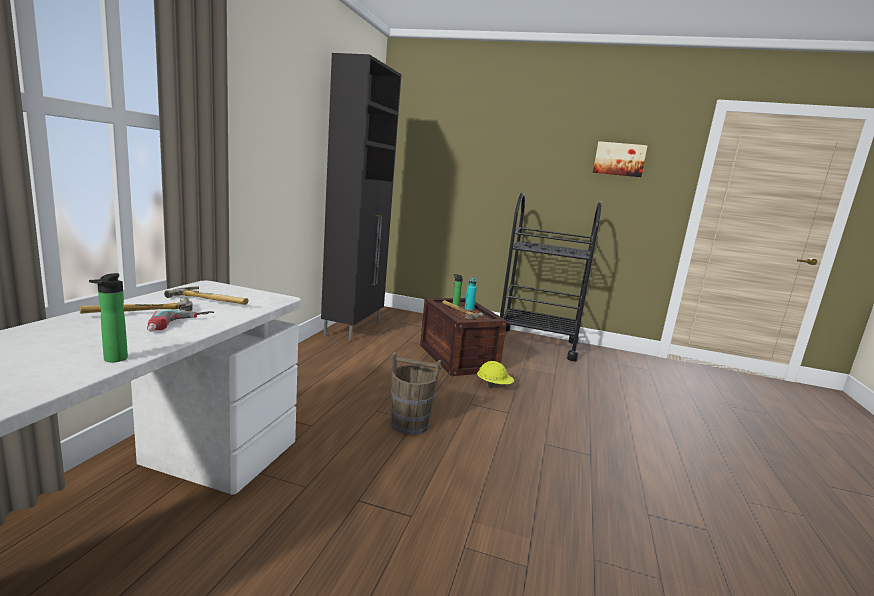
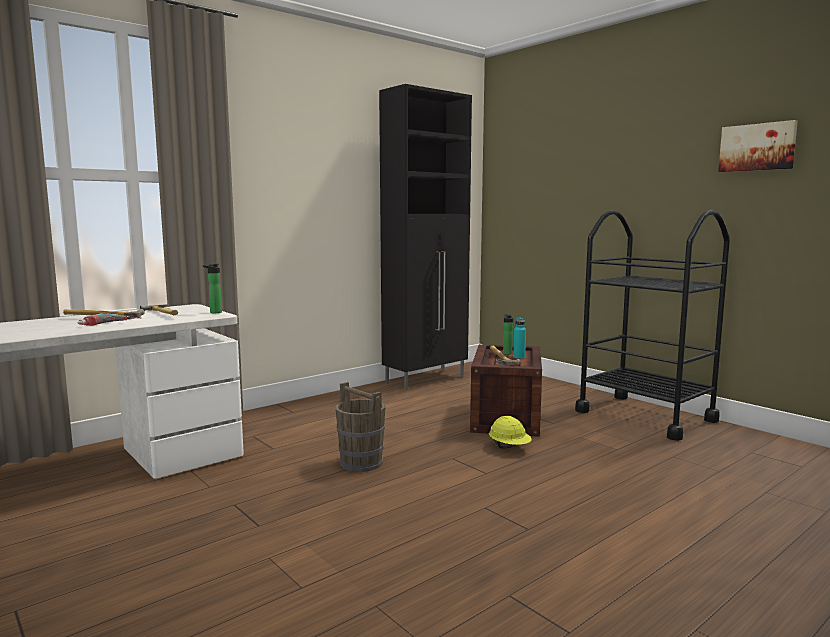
camera: 35 degrees right, 5 degrees down
(113, 360) = (30, 335): bottle -> bottle (214, 312)

